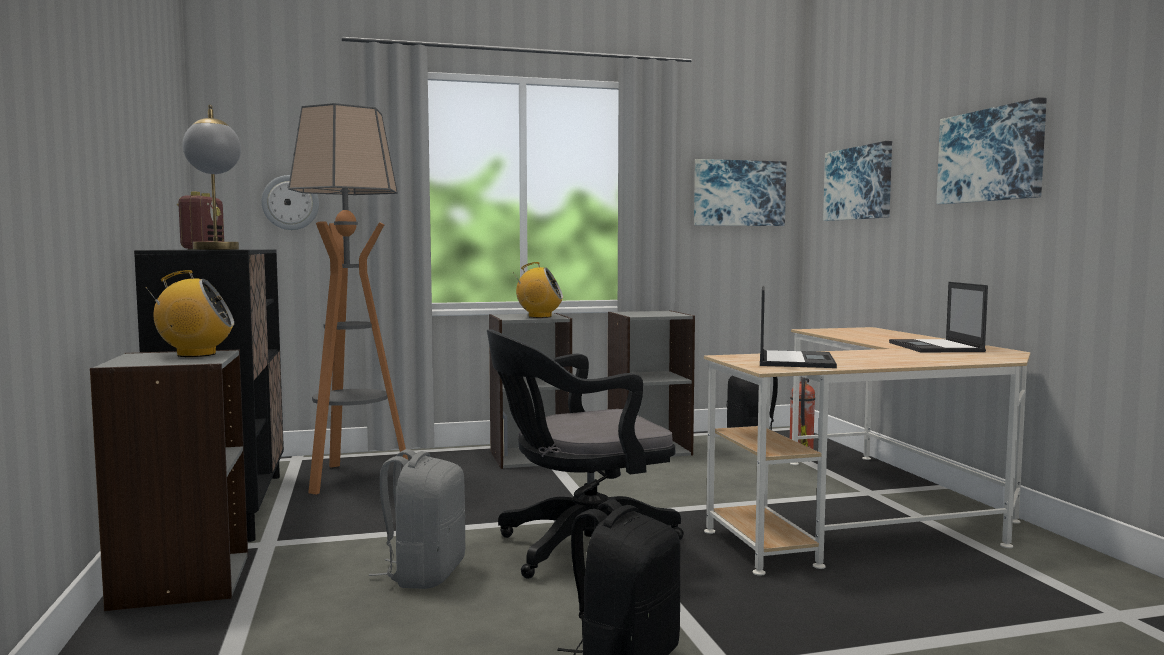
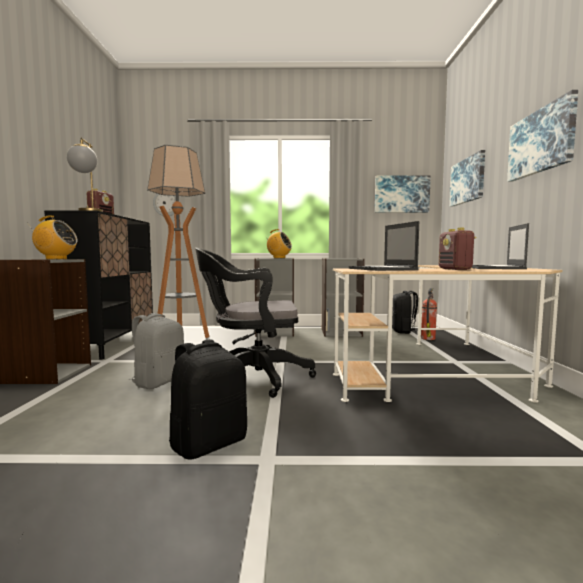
camera: 15 degrees right, 0 degrees up
(795, 360) = (382, 269): laptop -> laptop turned 135 degrees clockwise
(894, 356) = (455, 269): none -> radio

